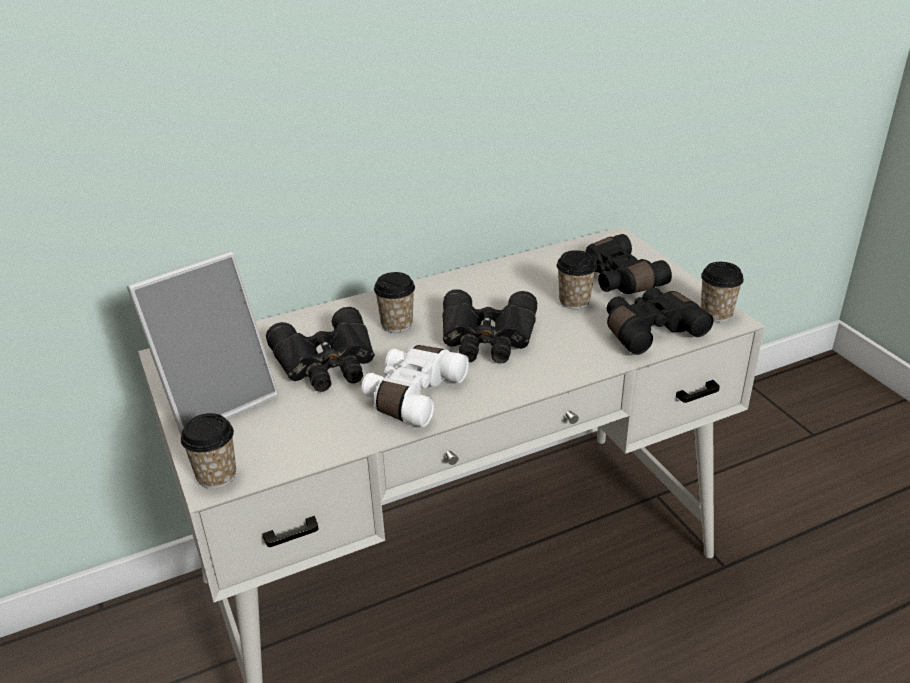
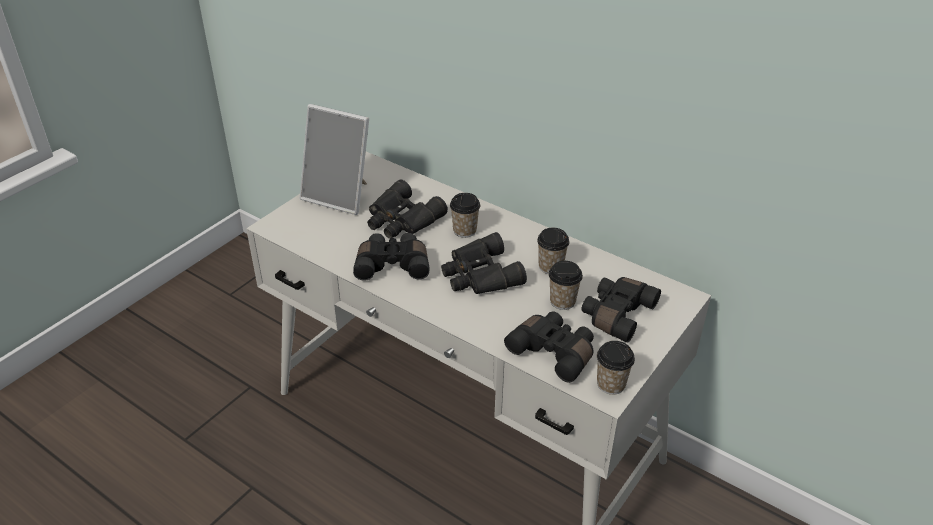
camera: 60 degrees right, 5 degrees up
(216, 475) = (277, 224): cup -> cup (550, 267)
(412, 395) = (392, 264): white binoculars -> black binoculars

